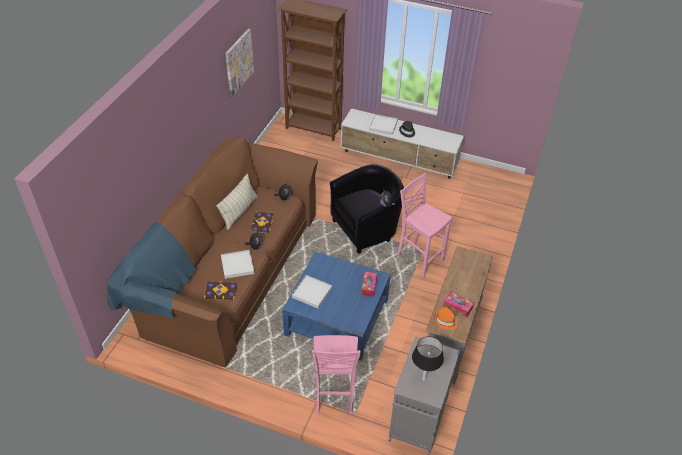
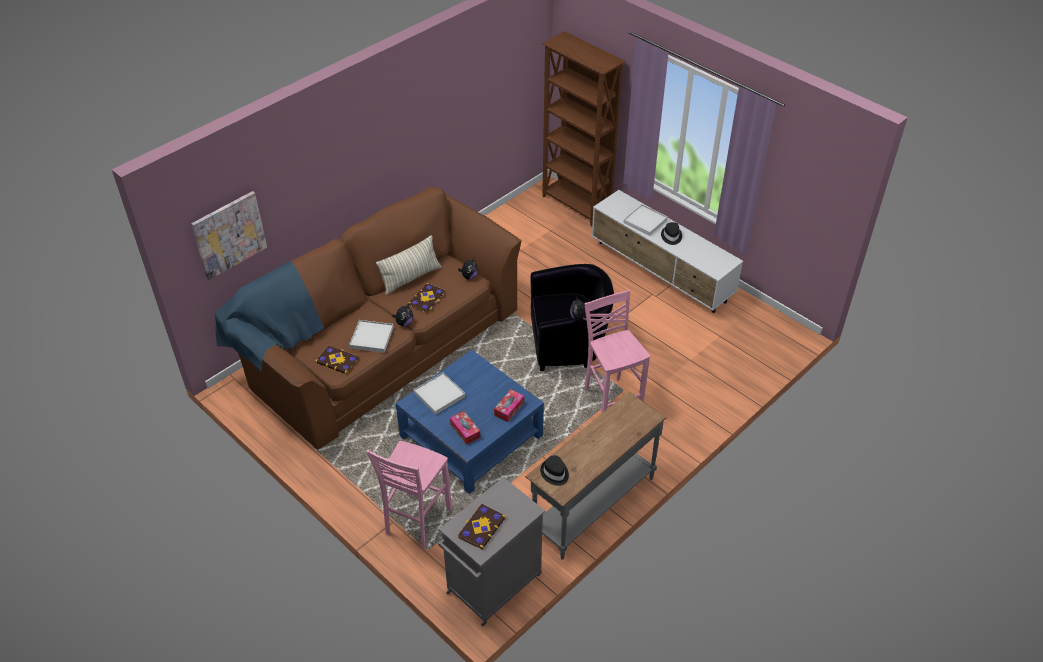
camera: 25 degrees right, 0 degrees up
(238, 62) = (471, 99): picture -> picture (229, 234)
(423, 379) = (481, 527): black table lamp -> book
(445, 321) = (554, 473): orange hat -> black hat
(457, 307) = (580, 462): tissue box -> tissue box (465, 430)

